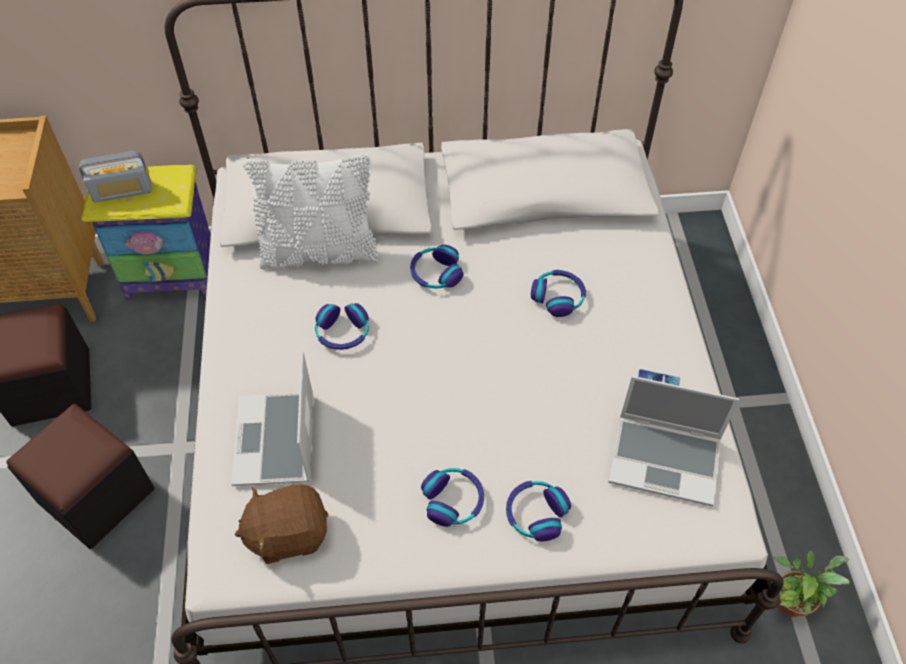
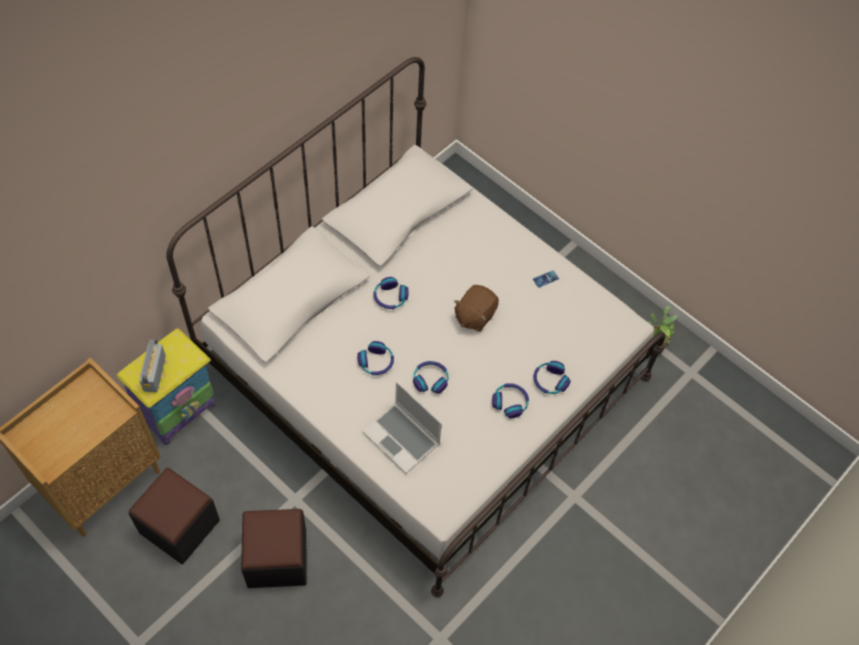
camera: 45 degrees left, 5 degrees up
(122, 191) = (154, 373): radio -> radio turned 150 degrees clockwise
(288, 533) = (453, 474): brown plush toy -> brown plush toy (474, 315)
(319, 252) = (317, 328): white pillow -> none
(558, 297) = (462, 267): headphones -> headphones (430, 379)
(666, 460) = (581, 314): laptop -> none

